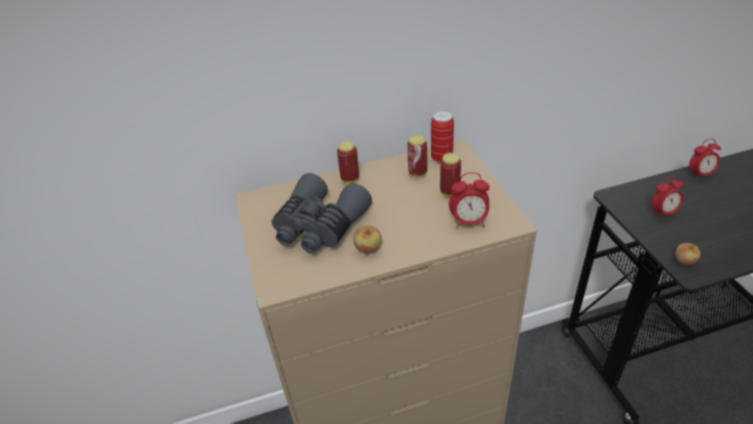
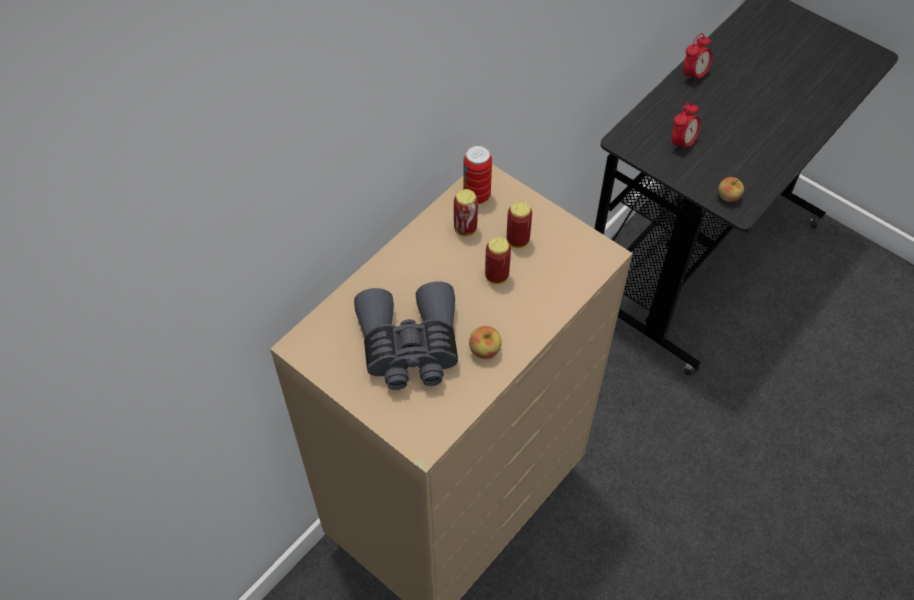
camera: 35 degrees left, 15 degrees up
(350, 179) = (394, 268): can -> can (496, 276)
(468, 222) = (562, 271): alarm clock -> none

